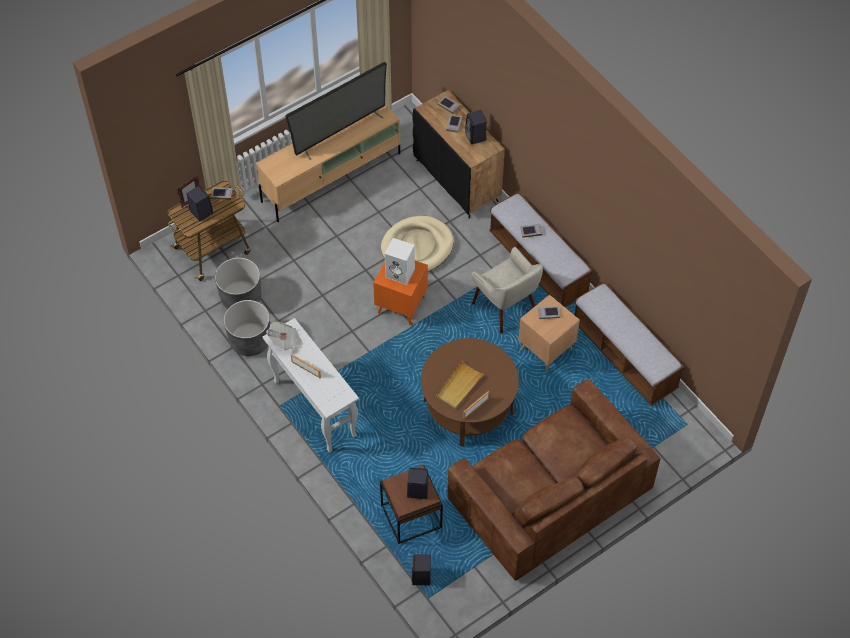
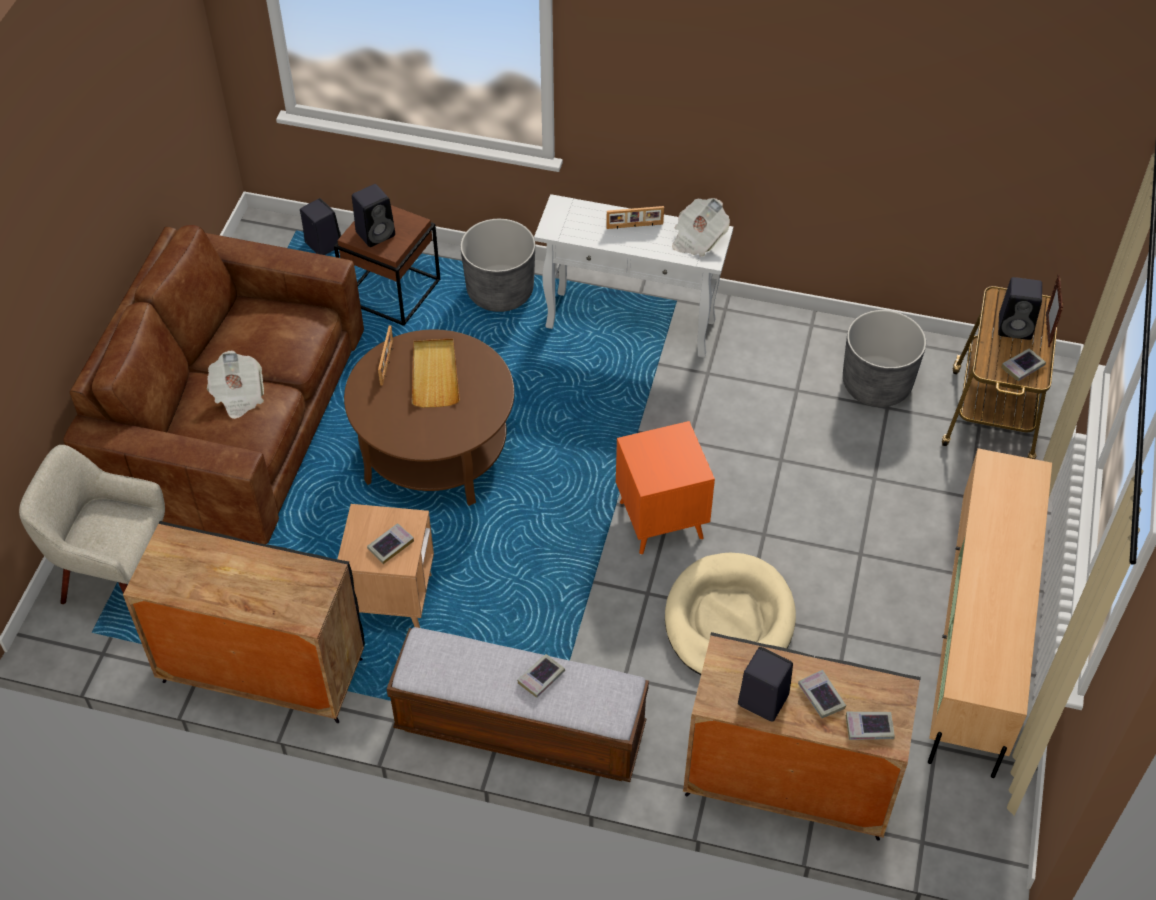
camera: 140 degrees right, 5 degrees down
(250, 341) = (800, 344): grey planter -> grey planter (500, 291)
(340, 132) = (1003, 601): television -> none
(401, 273) = (665, 459): white speaker -> none
(505, 307) = (508, 621): beige armchair -> beige armchair (117, 577)
(557, 444) = (238, 395): none -> newspaper
(624, 356) = (262, 671): bench -> black cabinet

